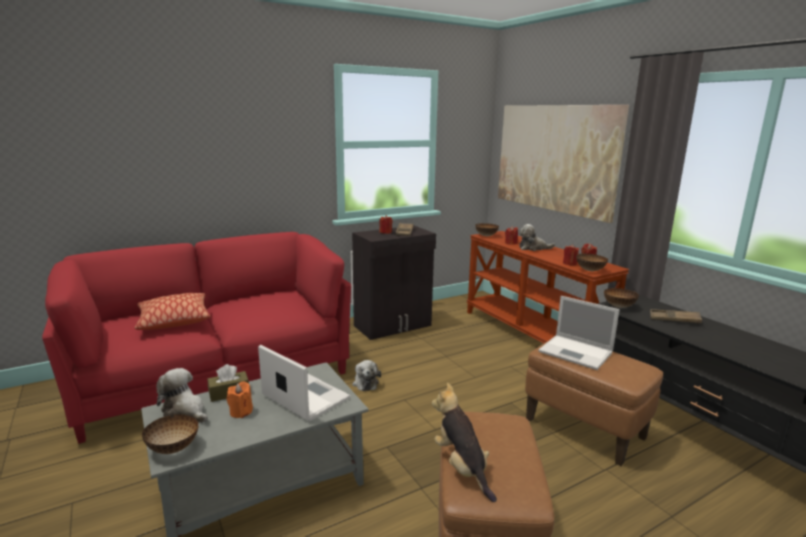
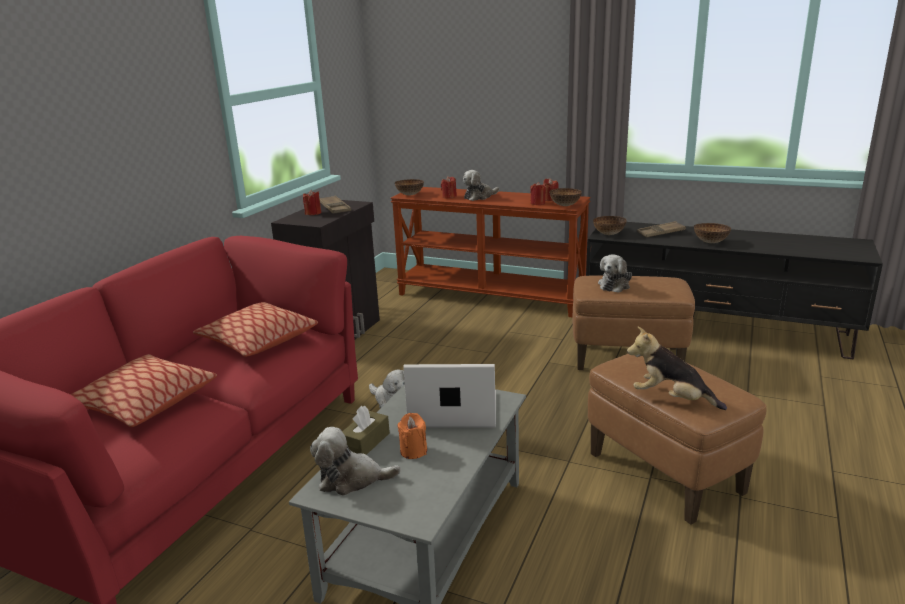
camera: 35 degrees left, 5 degrees up
(174, 448) = (408, 511): bowl -> bowl (711, 242)
(276, 306) = (258, 340): none -> pillow
(554, 158) = (468, 89): picture -> none
(577, 352) = (615, 285): laptop -> plush toy

